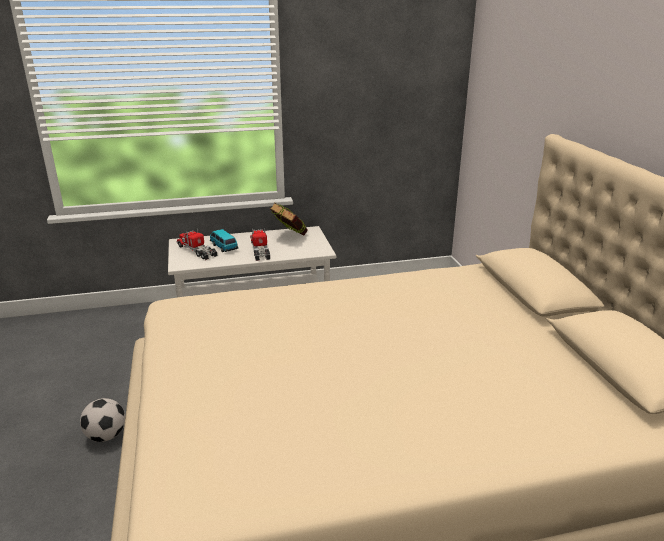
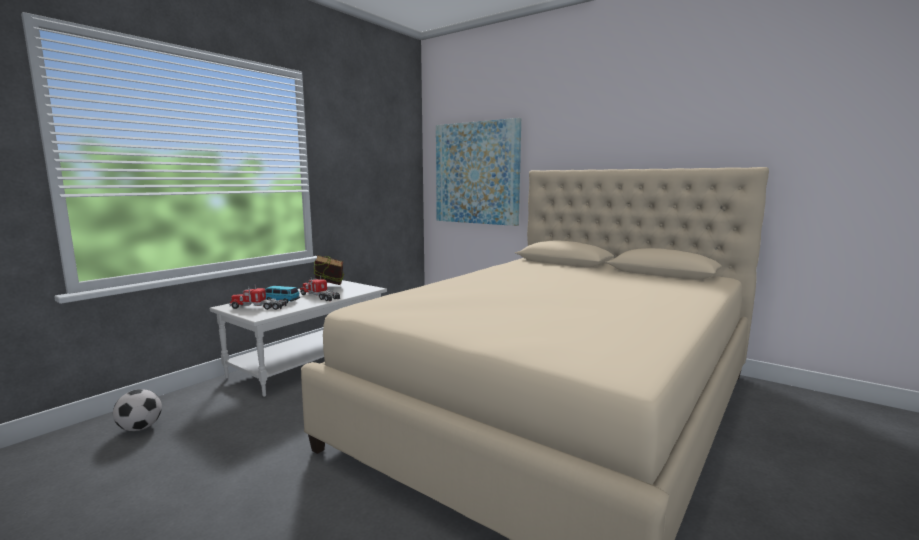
camera: 40 degrees left, 15 degrees down
(106, 436) = (295, 486): football -> football (140, 428)
(510, 115) = (476, 173): none -> picture

